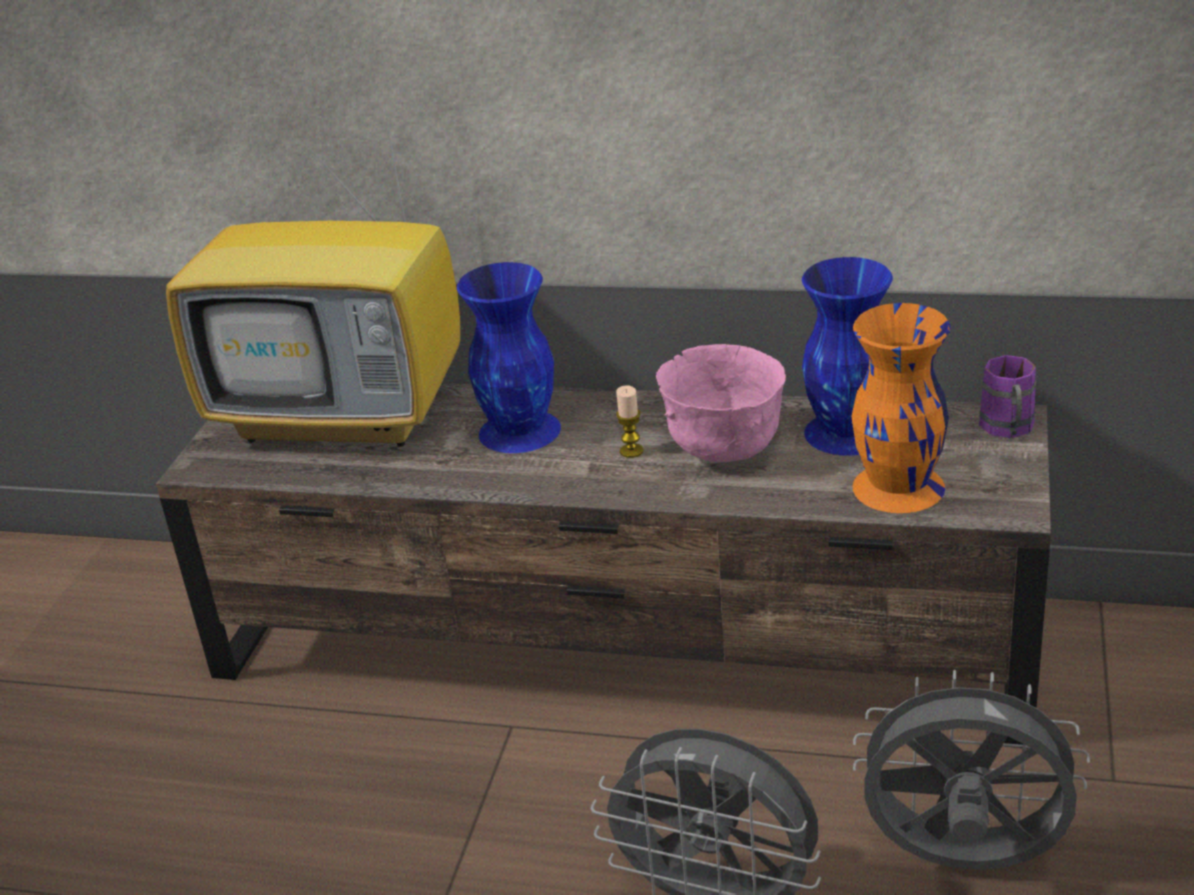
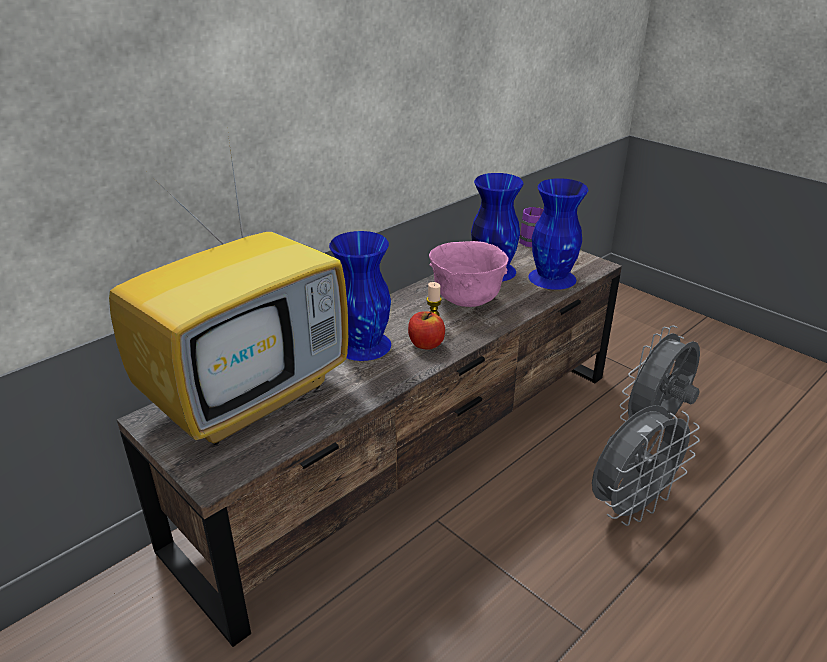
camera: 60 degrees left, 0 degrees up
(571, 468) = (426, 344): none -> apple
(898, 488) = (553, 278): orange vase -> blue vase

